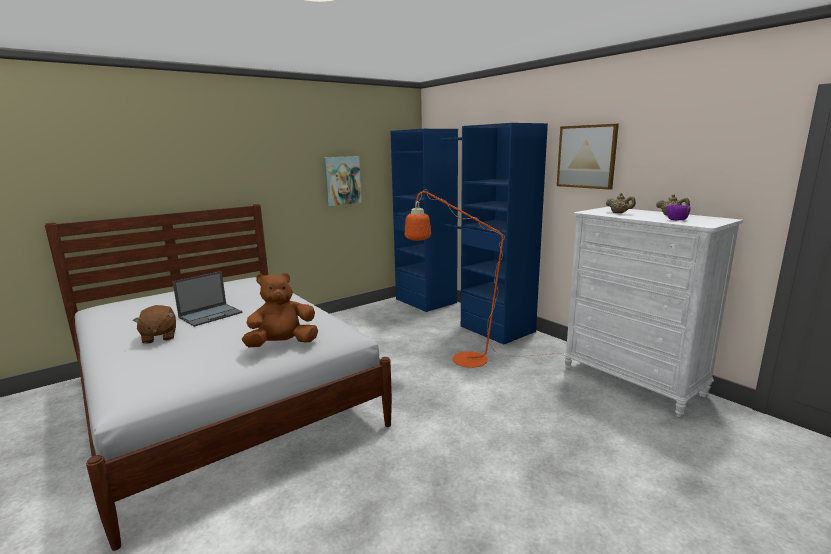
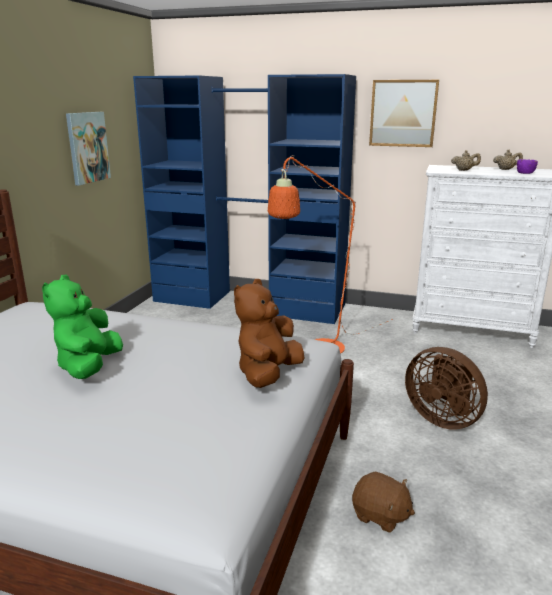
camera: 35 degrees left, 5 degrees up
(159, 337) = (76, 418): brown plush toy -> brown plush toy (380, 516)
(211, 315) = (89, 367): laptop -> green plush toy
(485, 441) = (442, 418): none -> brown fan

